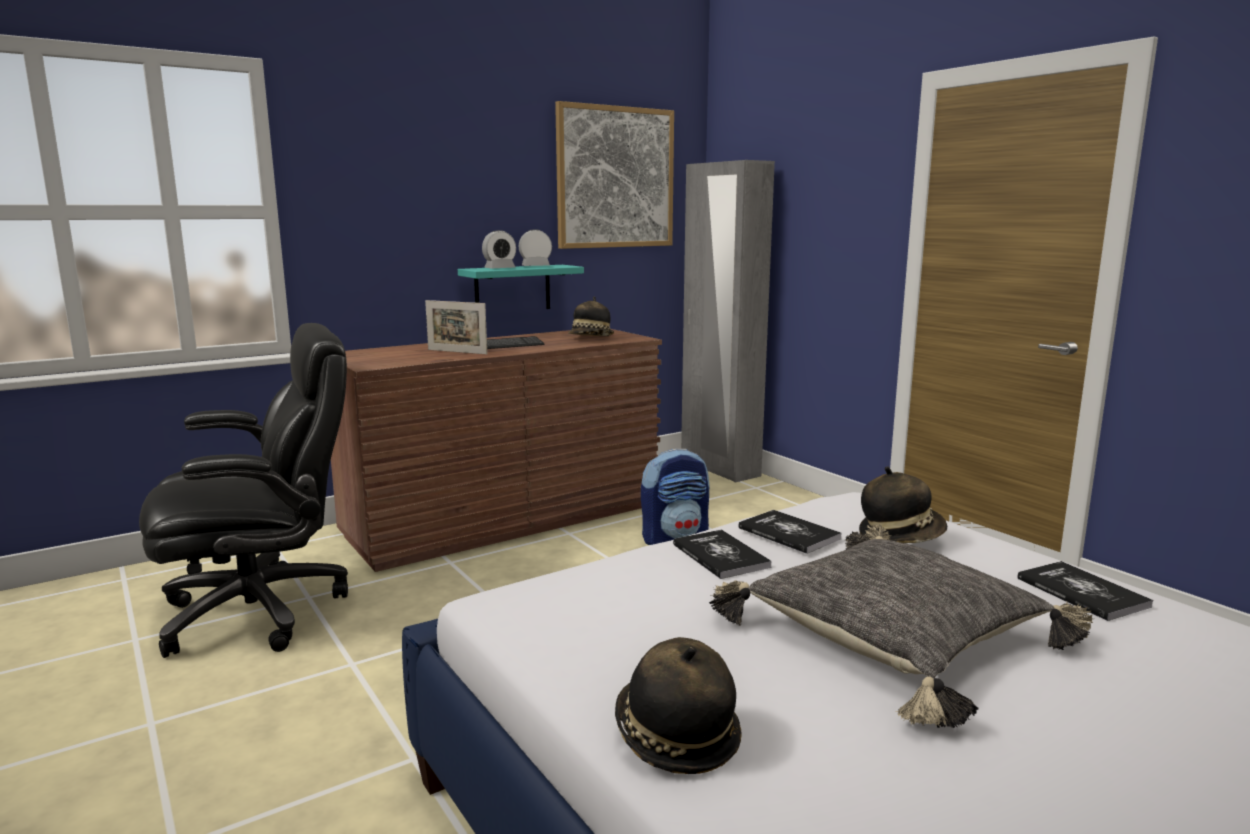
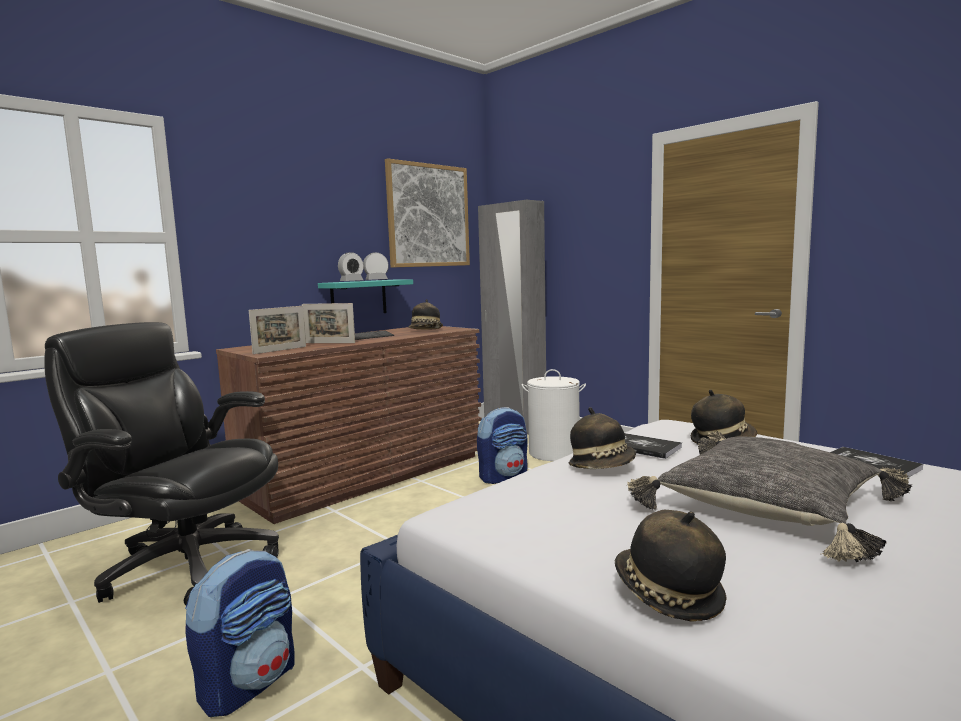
camera: 10 degrees left, 5 degrees down
(264, 613) = (187, 566): black office chair -> black office chair turned 120 degrees counterclockwise
(288, 758) = (249, 683): none -> backpack
(390, 360) = (280, 350): none -> picture frame
(720, 556) = (602, 466): book -> hat
(756, 511) = (554, 453): none -> white laundry basket

